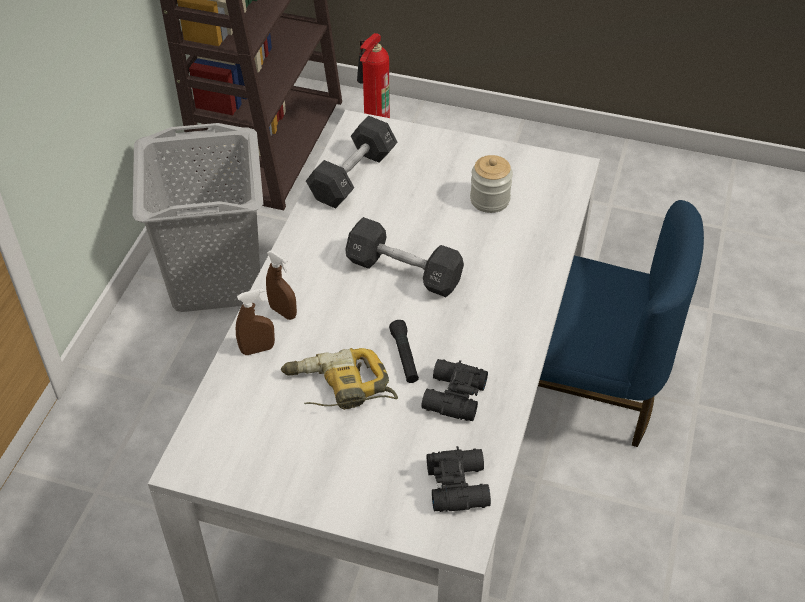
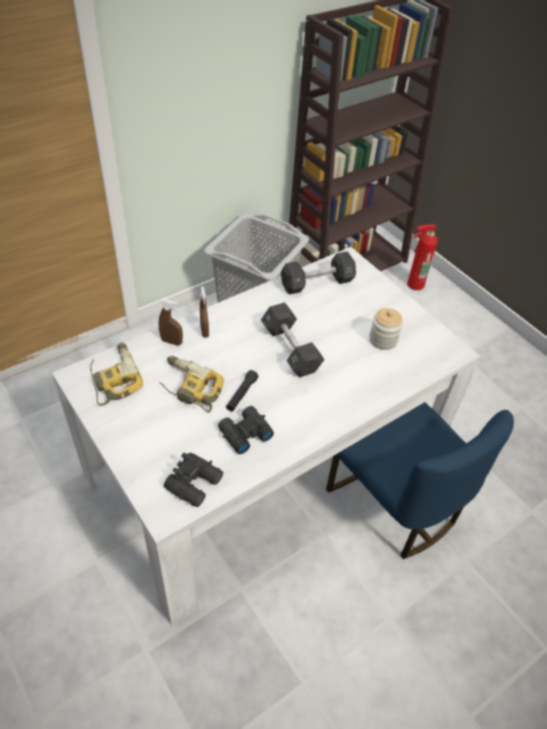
camera: 35 degrees right, 0 degrees up
(236, 436) = (114, 378): none -> power drill

